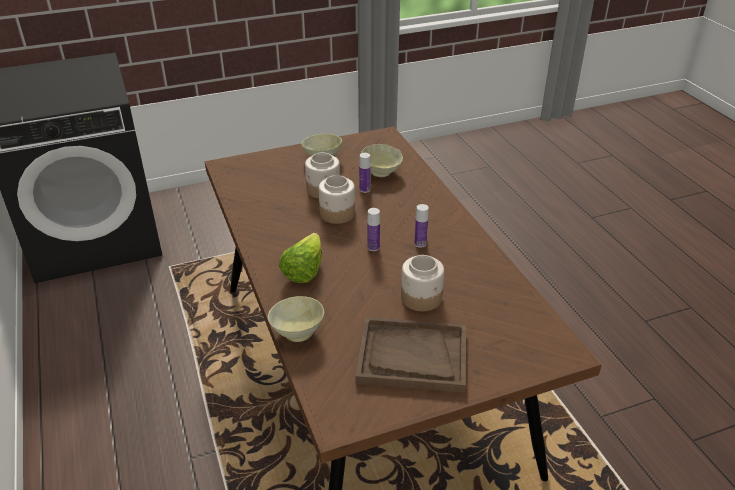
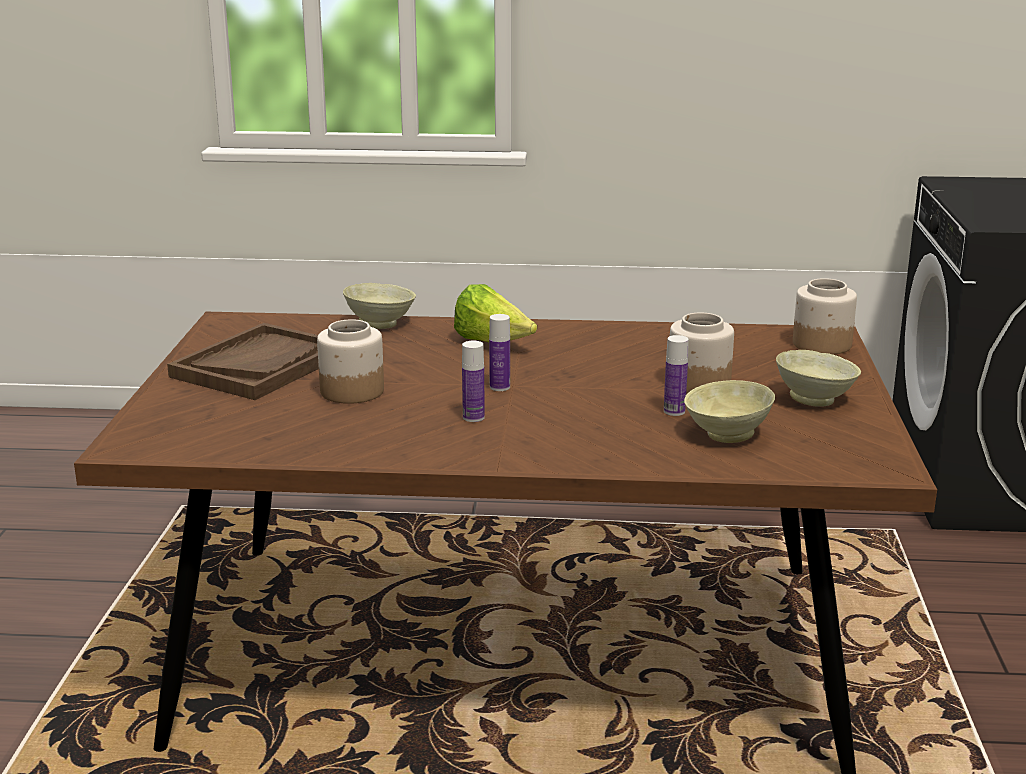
camera: 115 degrees right, 15 degrees down
(337, 214) = (614, 381): jar -> jar (821, 344)

